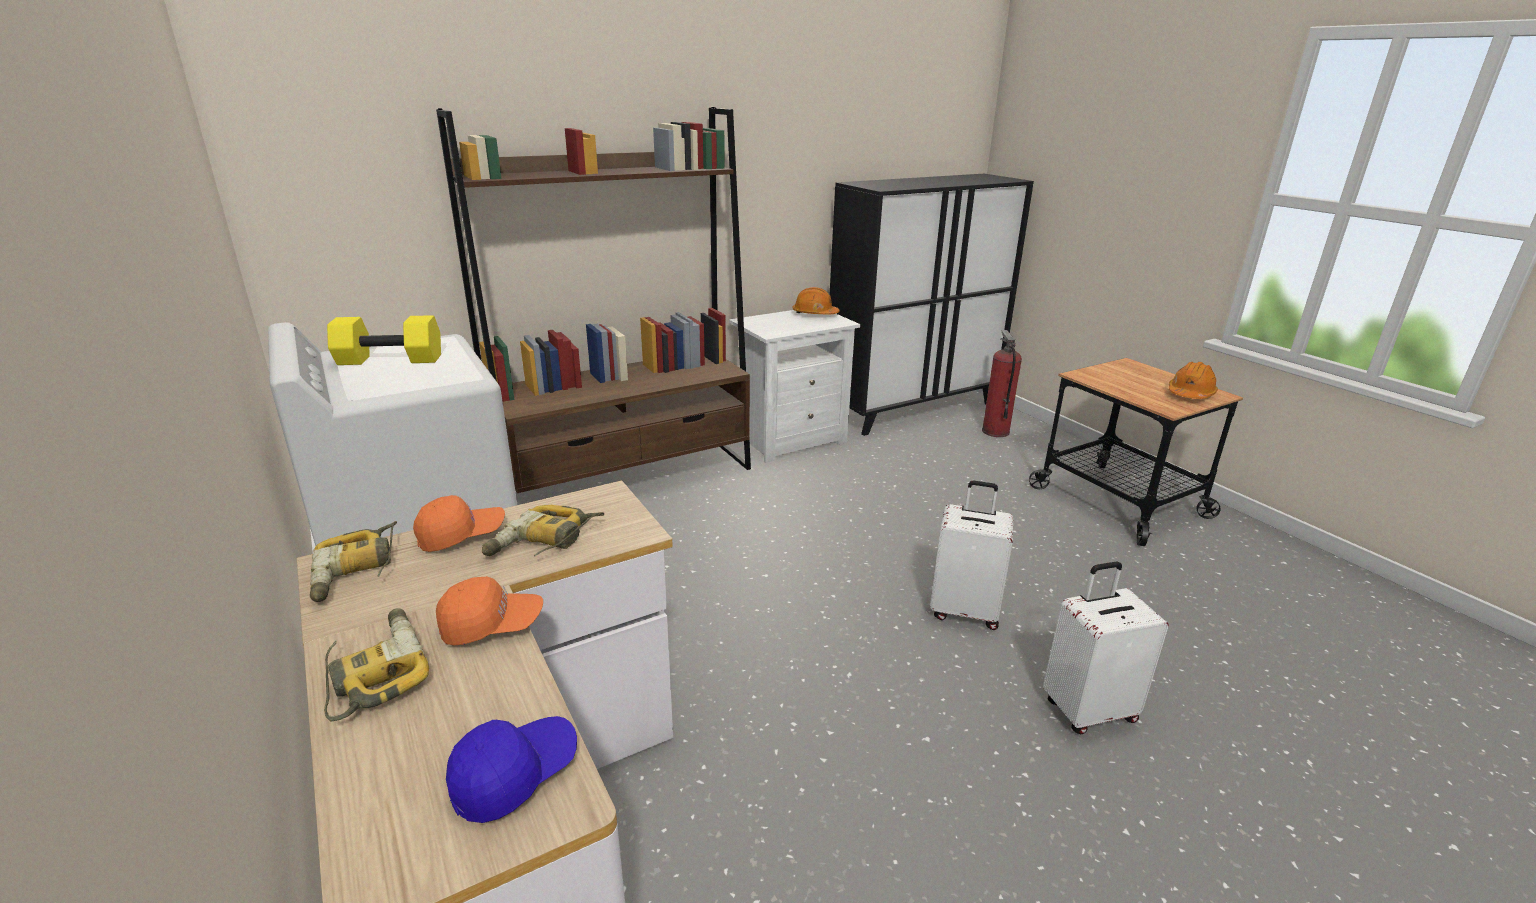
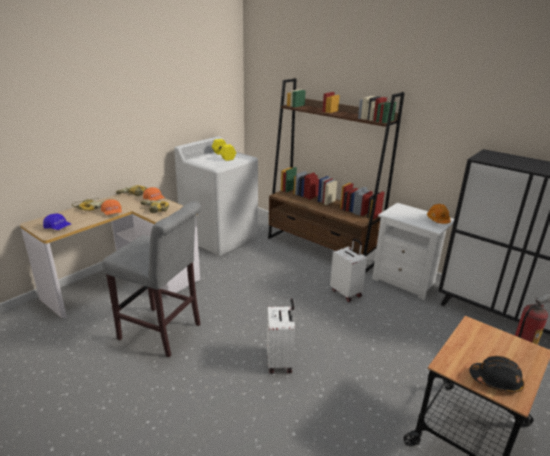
camera: 70 degrees right, 0 degrees up
(824, 769) = (163, 333): none -> grey stool
(1087, 710) = (221, 410): white suitcase -> white suitcase (346, 293)
(1190, 394) = (495, 381): orange hard hat -> black hard hat

